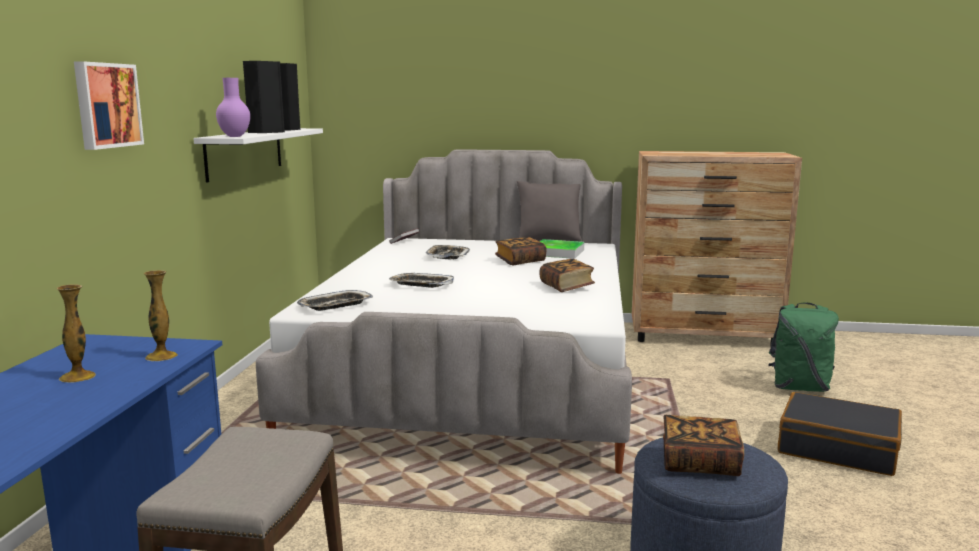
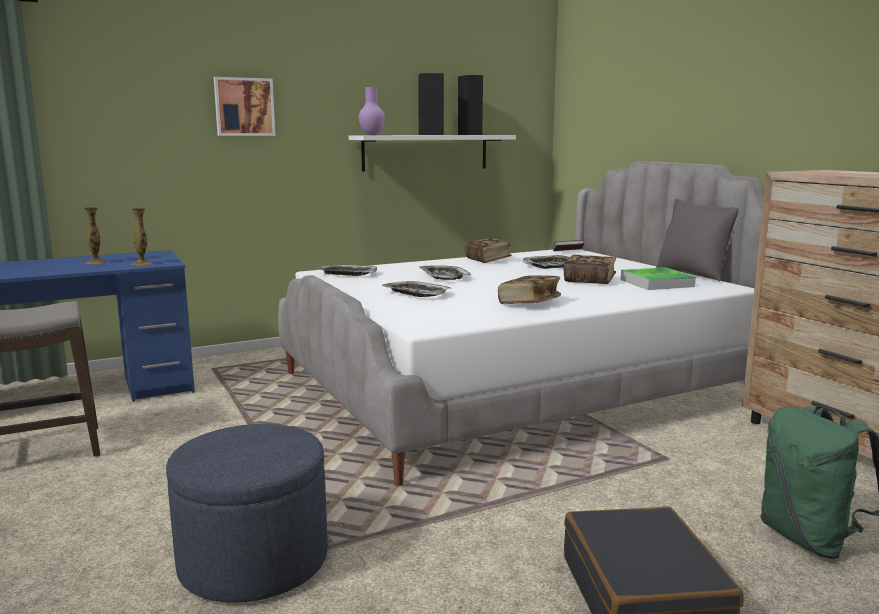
camera: 55 degrees right, 0 degrees up
(472, 303) = (415, 294): none -> tray
(700, 463) = (235, 444): book -> book (488, 260)

